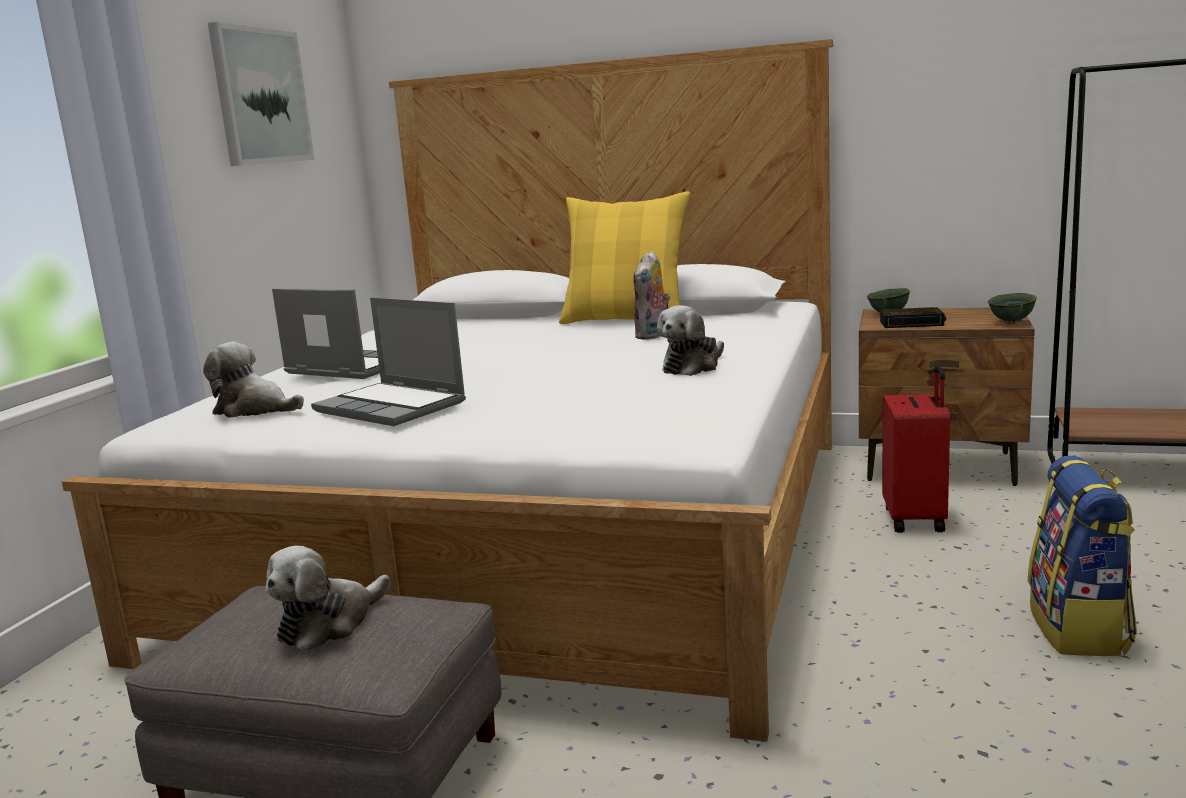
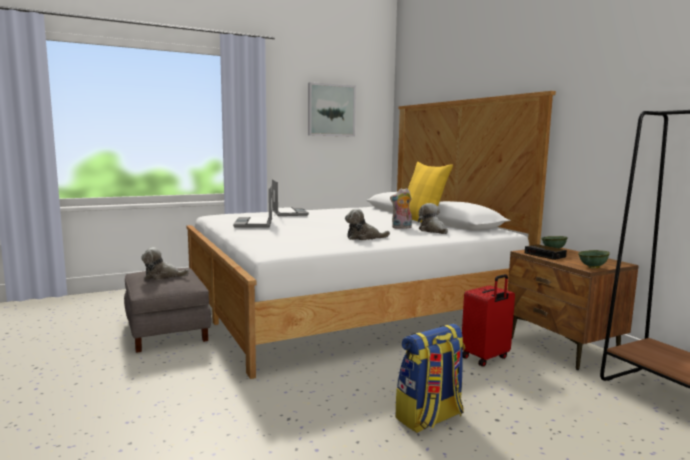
camera: 45 degrees right, 5 degrees down
(254, 409) = (235, 216): plush toy -> plush toy (433, 231)

